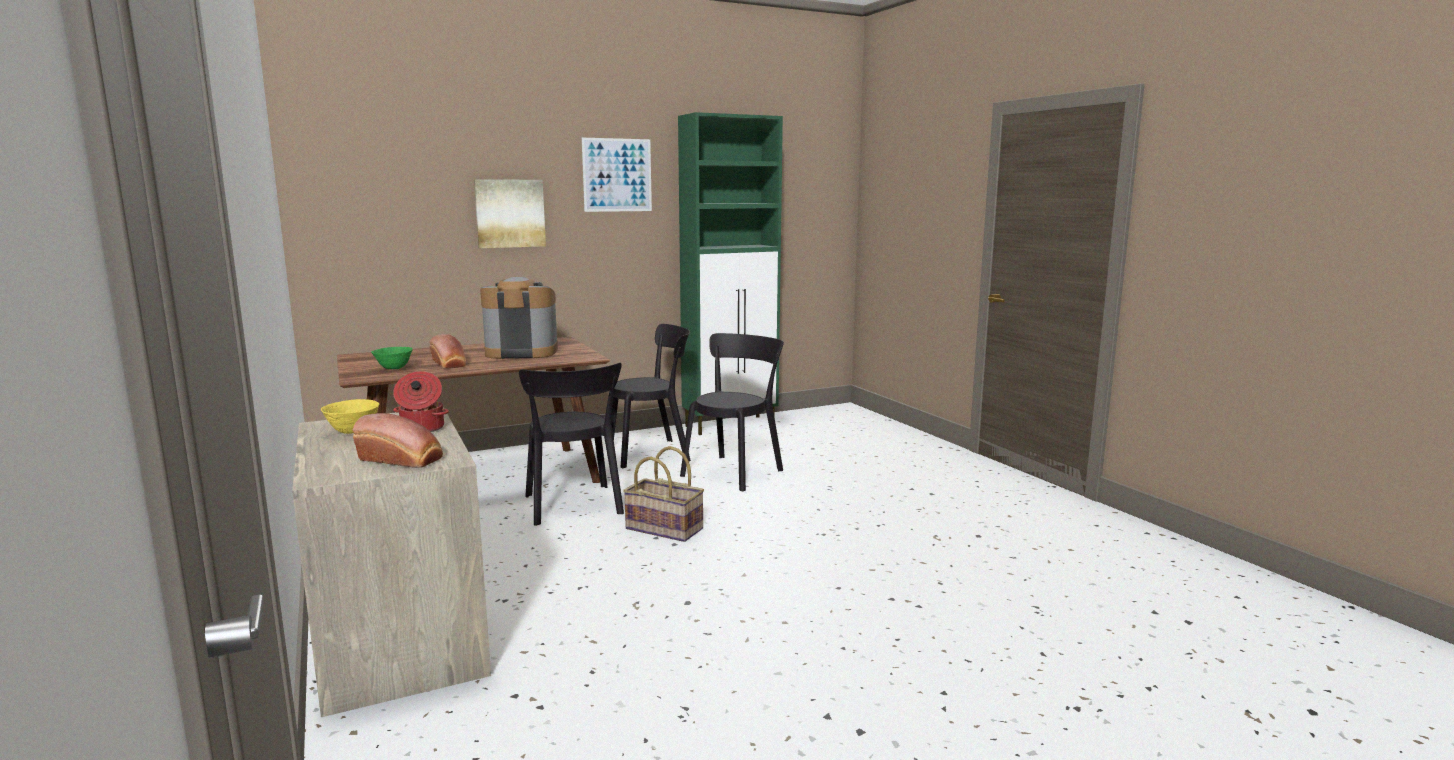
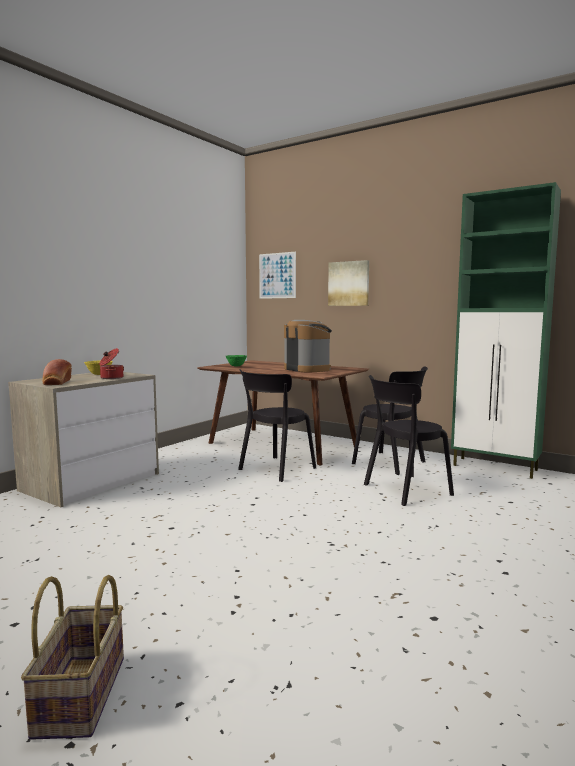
camera: 60 degrees right, 5 degrees down
(449, 364) = (259, 368): bread -> none
(617, 175) = (422, 253): picture -> picture (277, 275)
(665, 528) = (273, 496): basket -> basket (82, 696)
(734, 472) = (404, 490): black chair -> black chair turned 150 degrees clockwise

